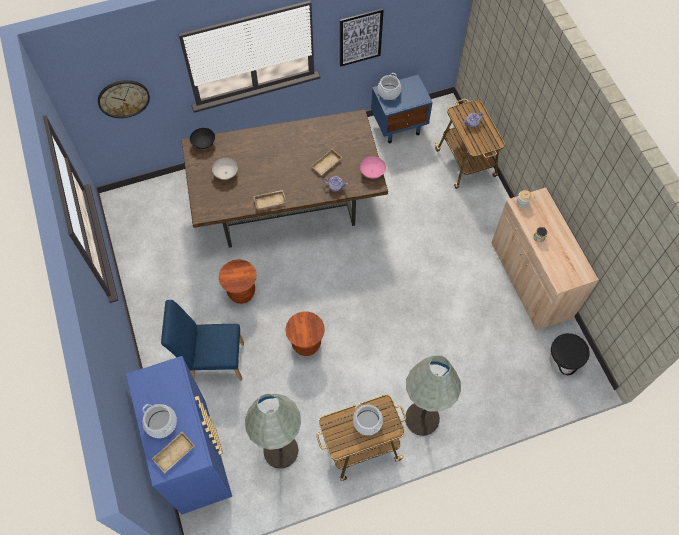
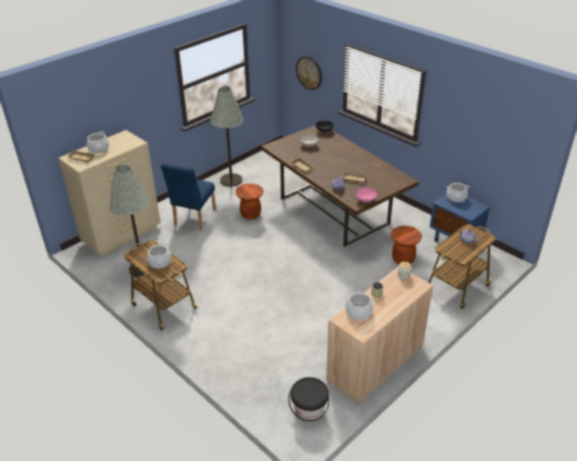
camera: 65 degrees right, 25 degrees down
(196, 456) = (122, 235): blue dresser -> beige dresser
(213, 360) = (193, 219): blue chair -> blue chair turned 135 degrees counterclockwise
(306, 344) = (230, 254): brown stool -> brown stool (403, 259)
(360, 37) = (453, 132): picture -> none
(422, 418) = (202, 332): grey floor lamp -> grey floor lamp (231, 180)
(558, 264) = (358, 312): none -> cooking pot

